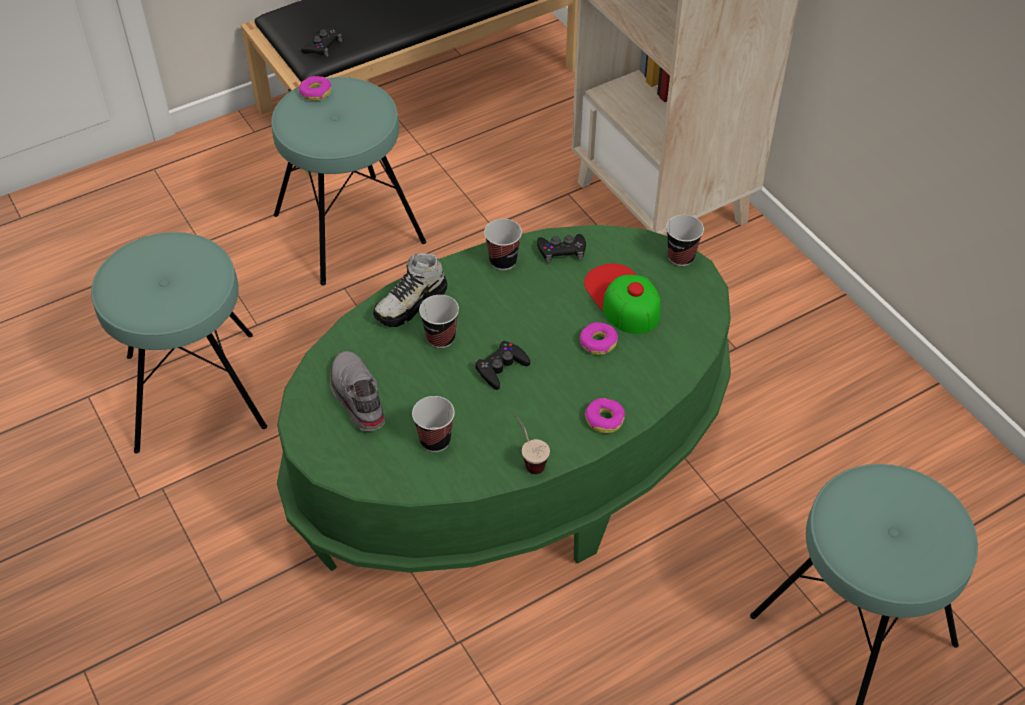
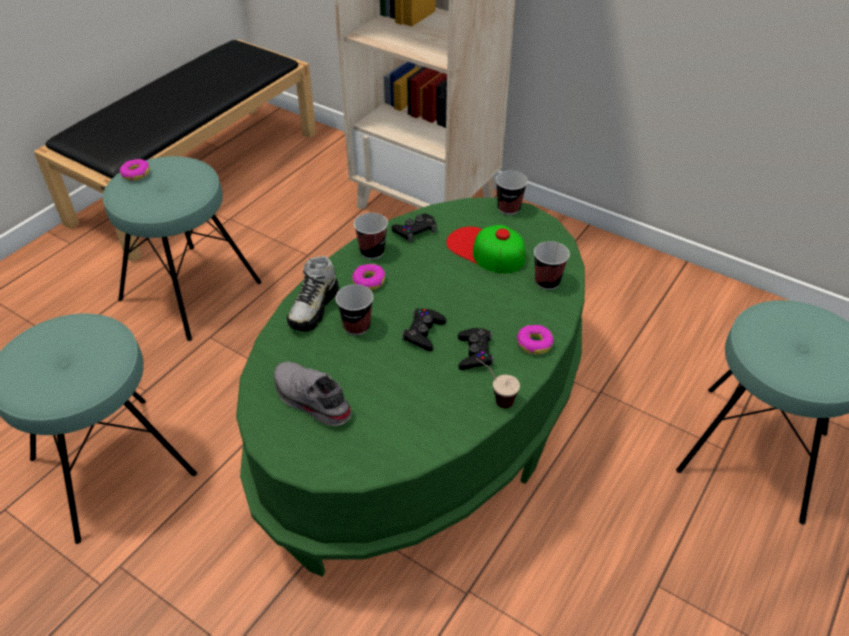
camera: 25 degrees left, 5 degrees down
(322, 46) = (119, 146): black game controller -> black game controller (475, 353)
(435, 440) = (404, 411): cup -> cup (547, 282)
(598, 342) = (489, 288): donut -> donut (368, 281)

